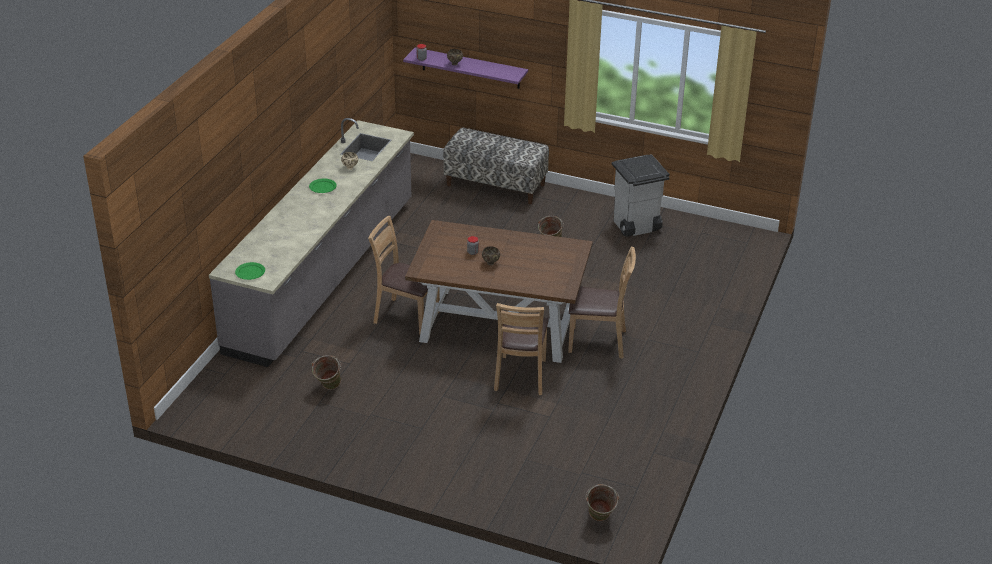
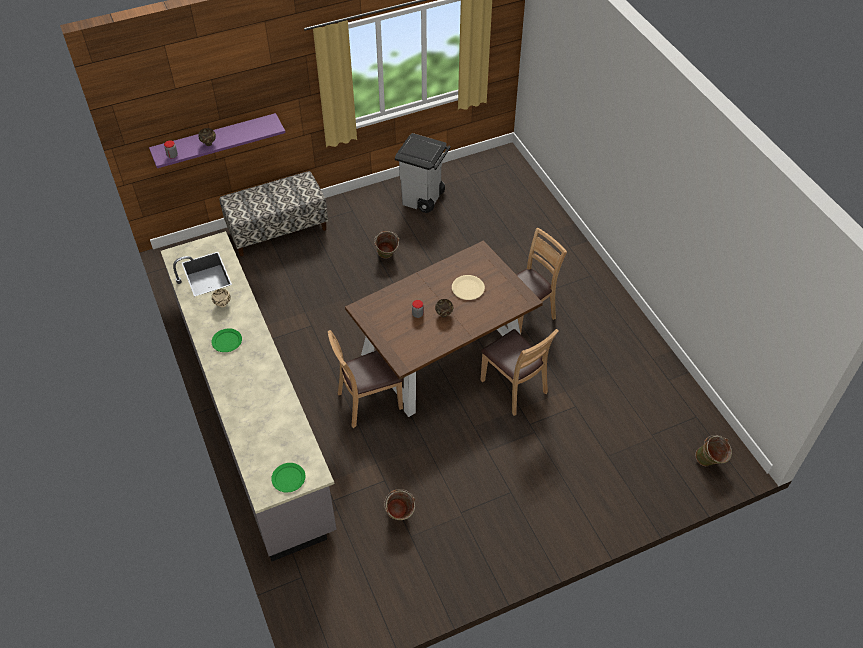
camera: 45 degrees left, 15 degrees up
(532, 260) = (468, 288): none -> beige plate

